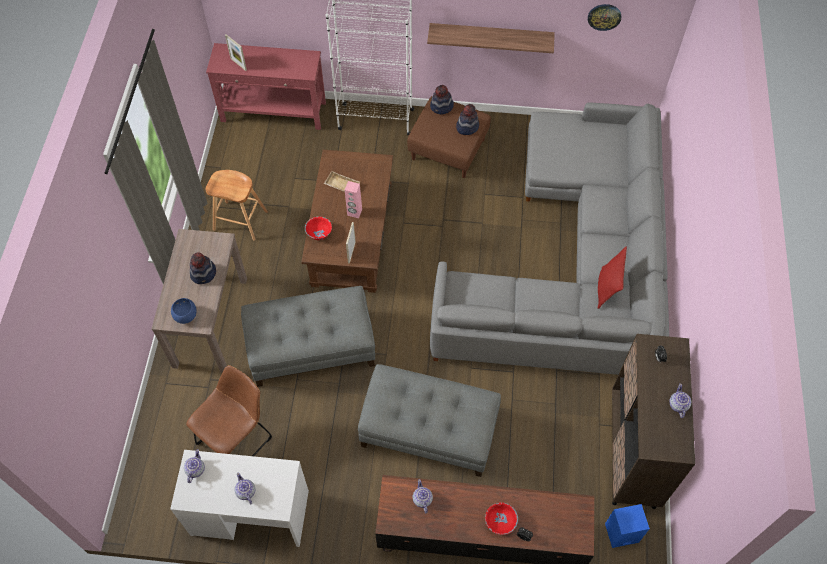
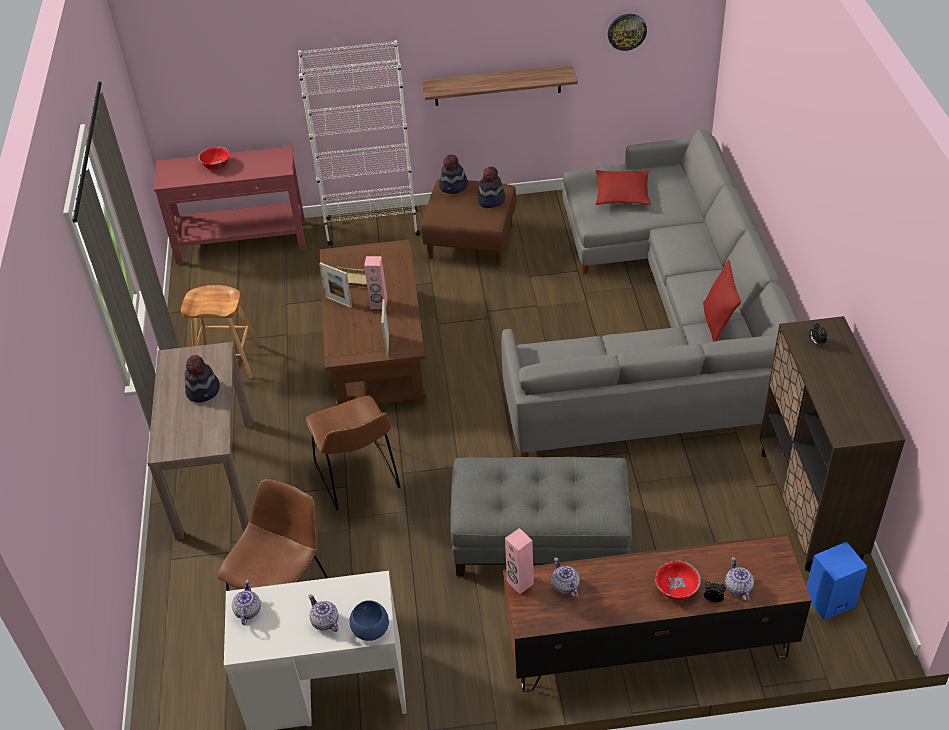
camera: 10 degrees left, 15 degrees down
(185, 316) = (190, 440): blue bowl -> blue bowl (370, 630)
(238, 64) = (193, 175): picture frame -> picture frame (338, 302)
(311, 348) = (358, 479): grey ottoman -> brown chair
(319, 233) = (339, 333): red bowl -> red bowl (216, 165)
(391, 489) = (520, 583): none -> pink speaker
(570, 146) = (622, 194): none -> red pillow
(678, 405) = (859, 384): teapot -> teapot (738, 588)

